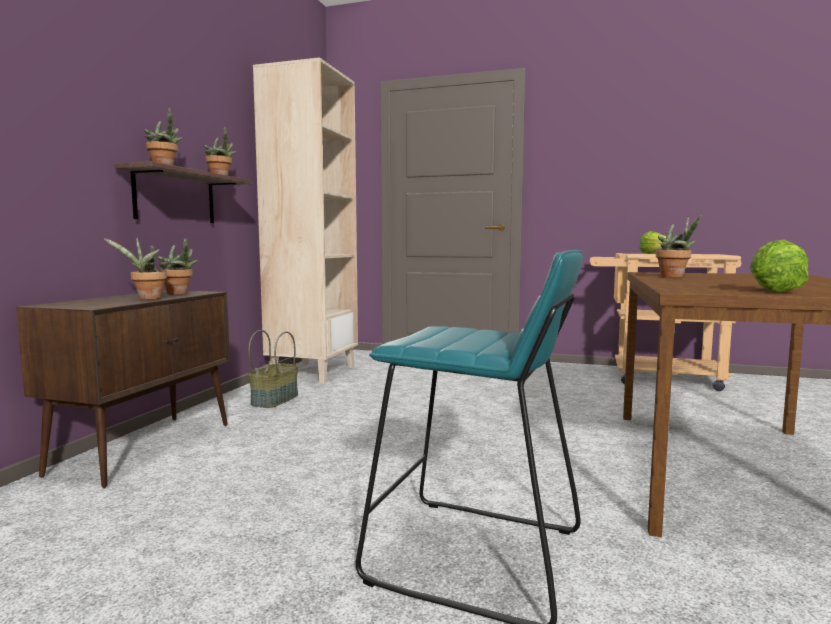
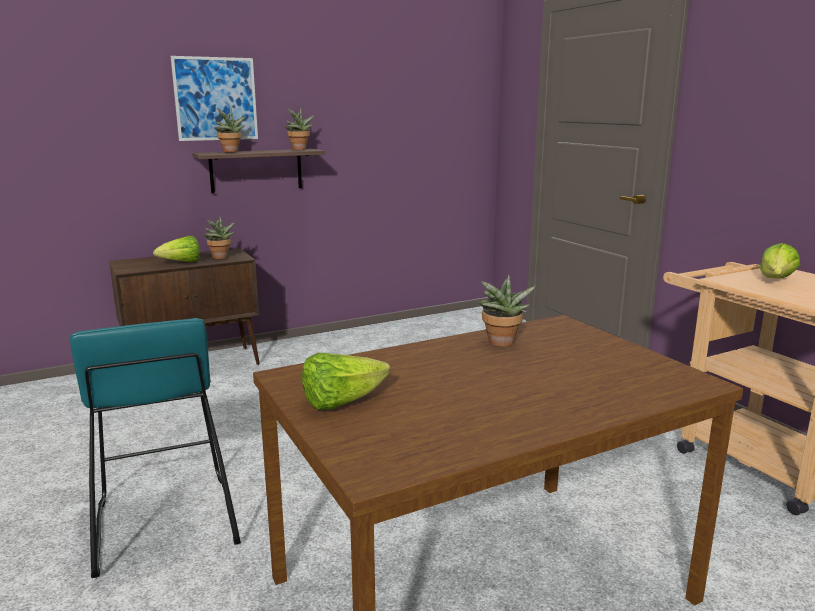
camera: 45 degrees right, 10 degrees up
(138, 102) = (215, 99): none -> picture
(147, 298) = (181, 263): potted plant -> lettuce
(274, 400) = (328, 351): basket -> none
(313, 372) = (411, 330): beige bookcase -> none

